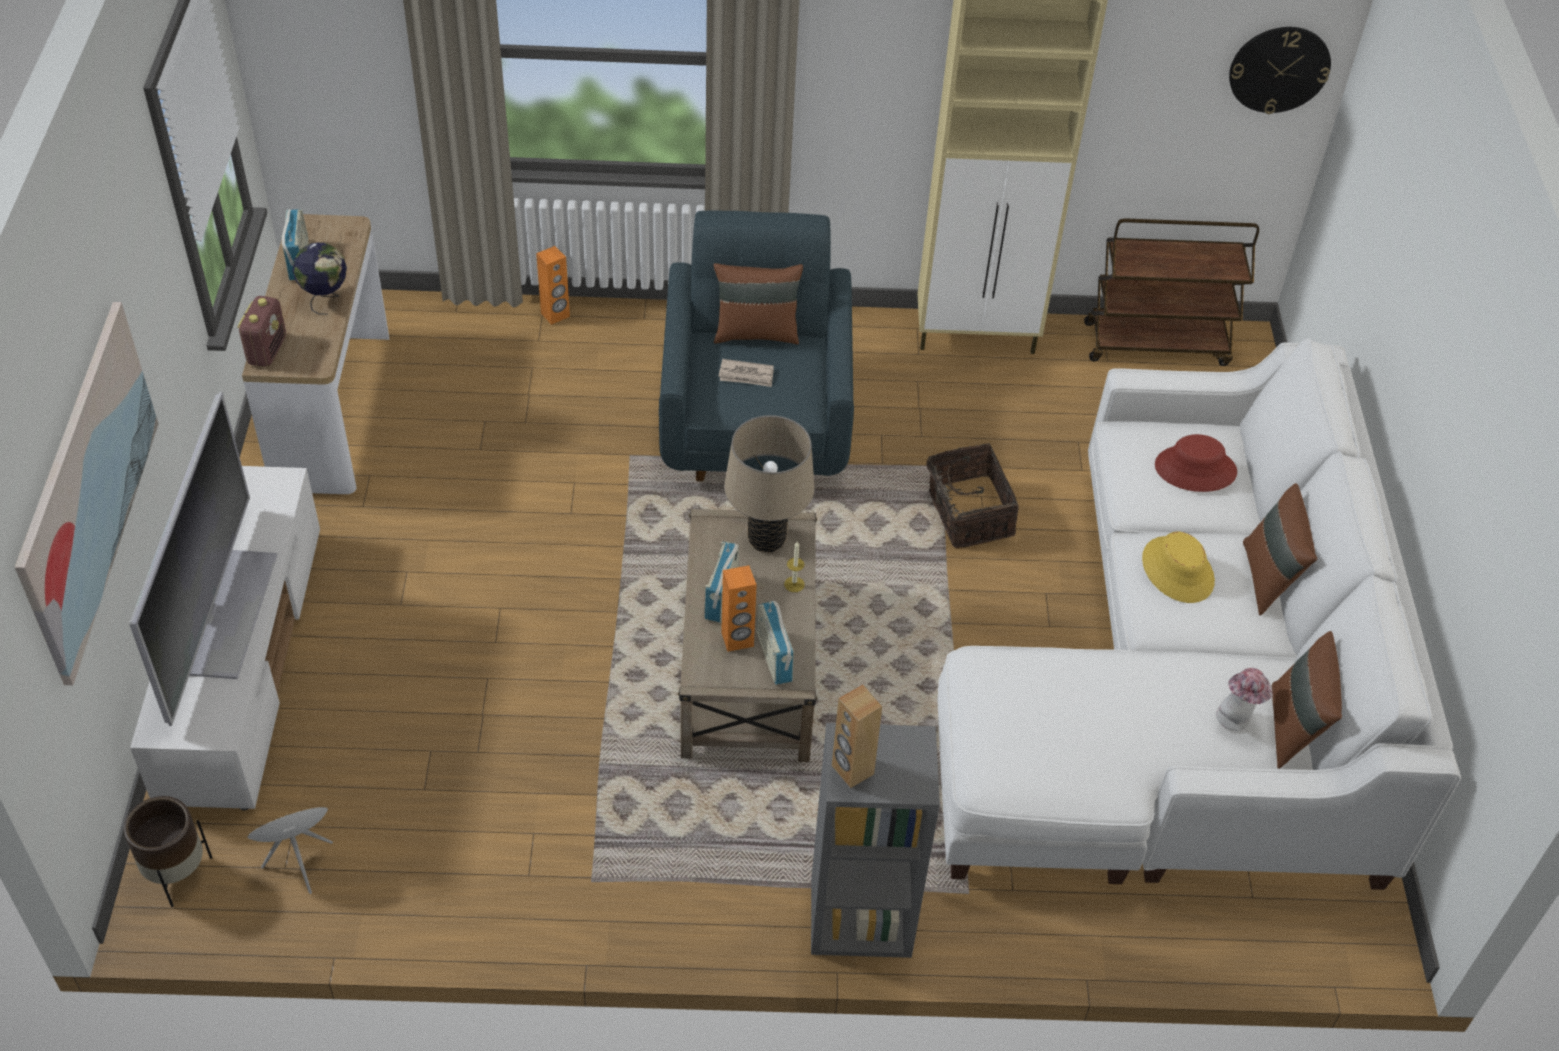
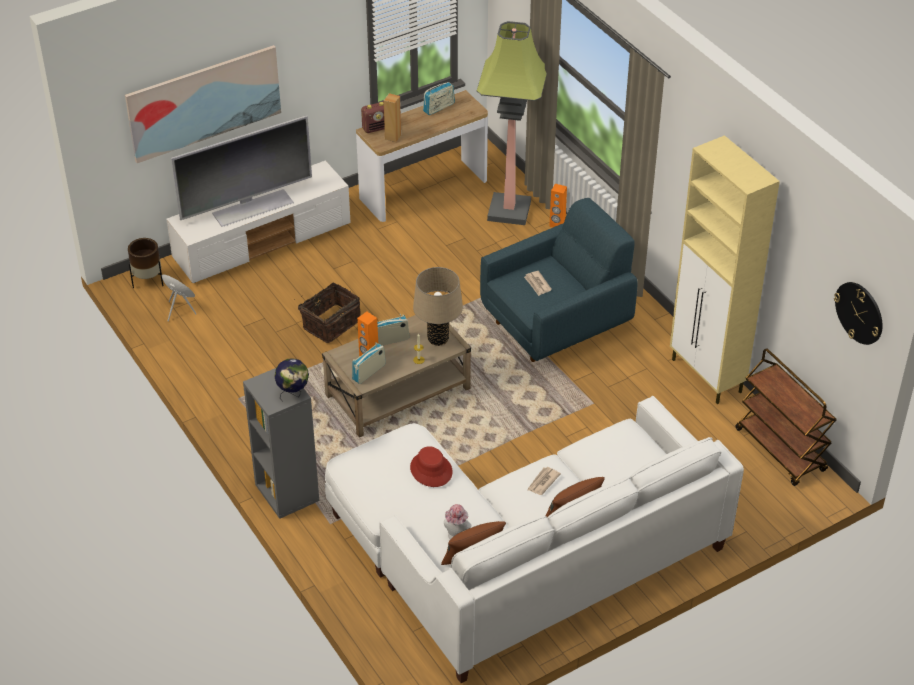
camera: 60 degrees right, 5 degrees down
(325, 299) = (423, 127): globe -> globe (293, 394)
(476, 345) = (510, 210): none -> floor lamp
(756, 333) = (571, 274): brown pillow -> none
(852, 770) = (265, 382): brown speaker -> brown speaker (392, 137)
(967, 514) = (569, 426): basket -> basket (330, 323)
(1178, 570) = (542, 482): yellow hat -> newspaper
(1195, 469) = (624, 463): red hat -> red hat (431, 470)

